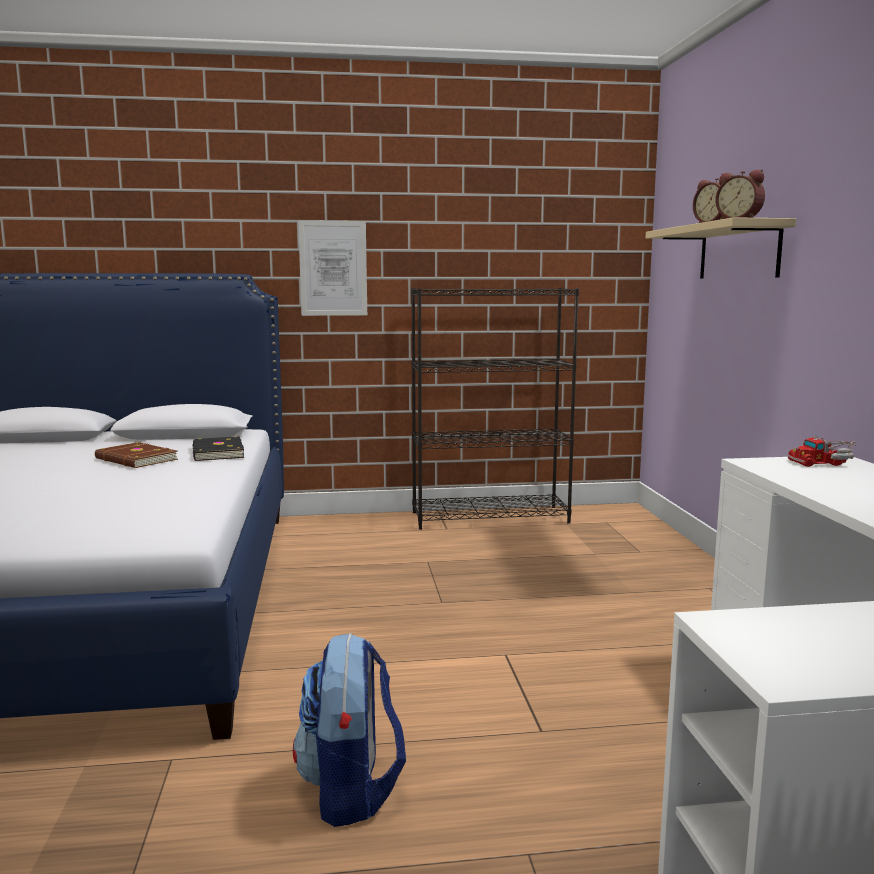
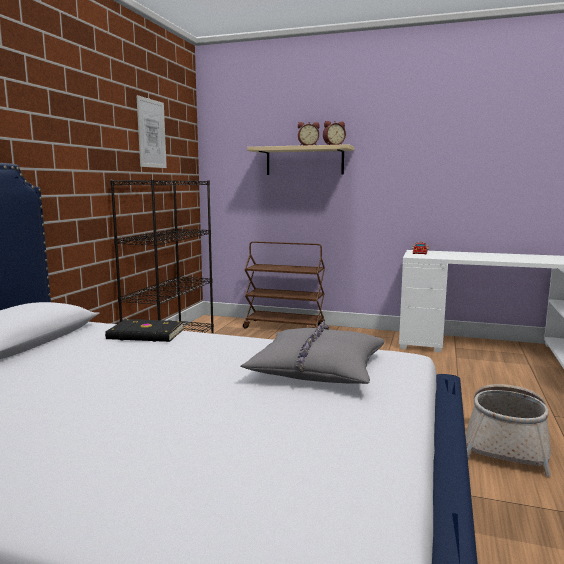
camera: 65 degrees left, 0 degrees up
(124, 509) = (317, 368): none -> grey pillow
(135, 459) = (122, 360): brown book -> none
(333, 268) = (60, 161): picture -> picture (151, 133)
(351, 790) = (506, 443): backpack -> basket
(670, 553) = (285, 327): none -> brown cart

